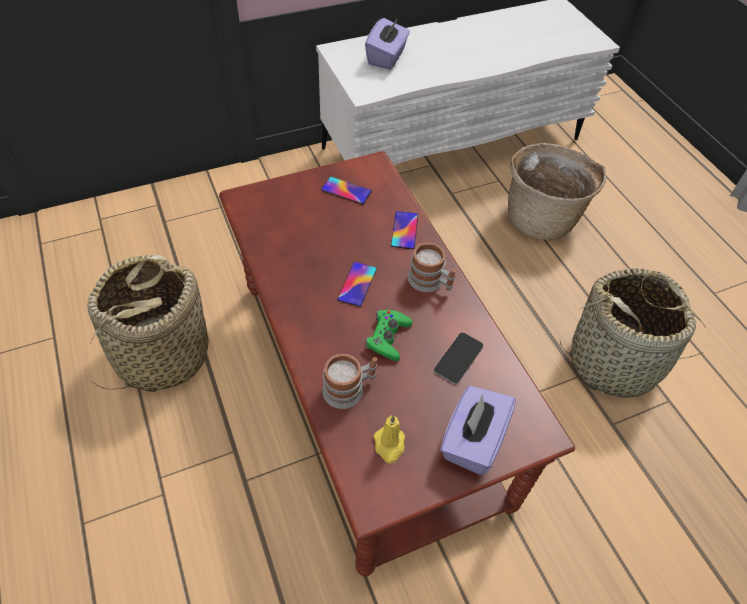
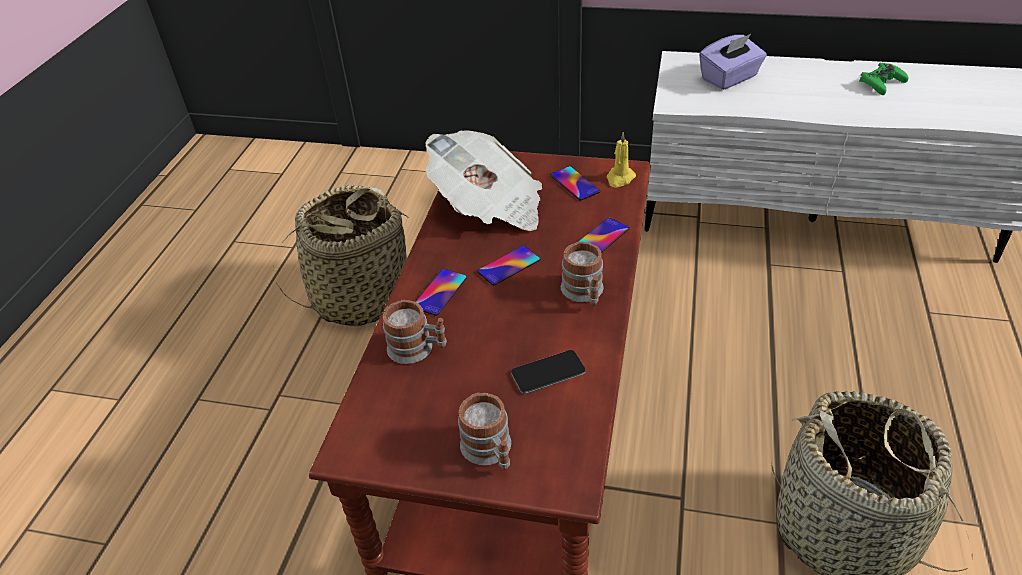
camera: 40 degrees right, 10 degrees down
(296, 238) = (489, 206): none -> newspaper
(324, 332) = (440, 292): none -> phone
(388, 337) = (494, 323): green game controller -> green game controller (881, 83)
(389, 445) = (407, 413): yellow candle -> yellow candle (620, 178)
(472, 440) = (490, 451): purple tissue box -> mug
(542, 217) = (871, 331): basket -> none

